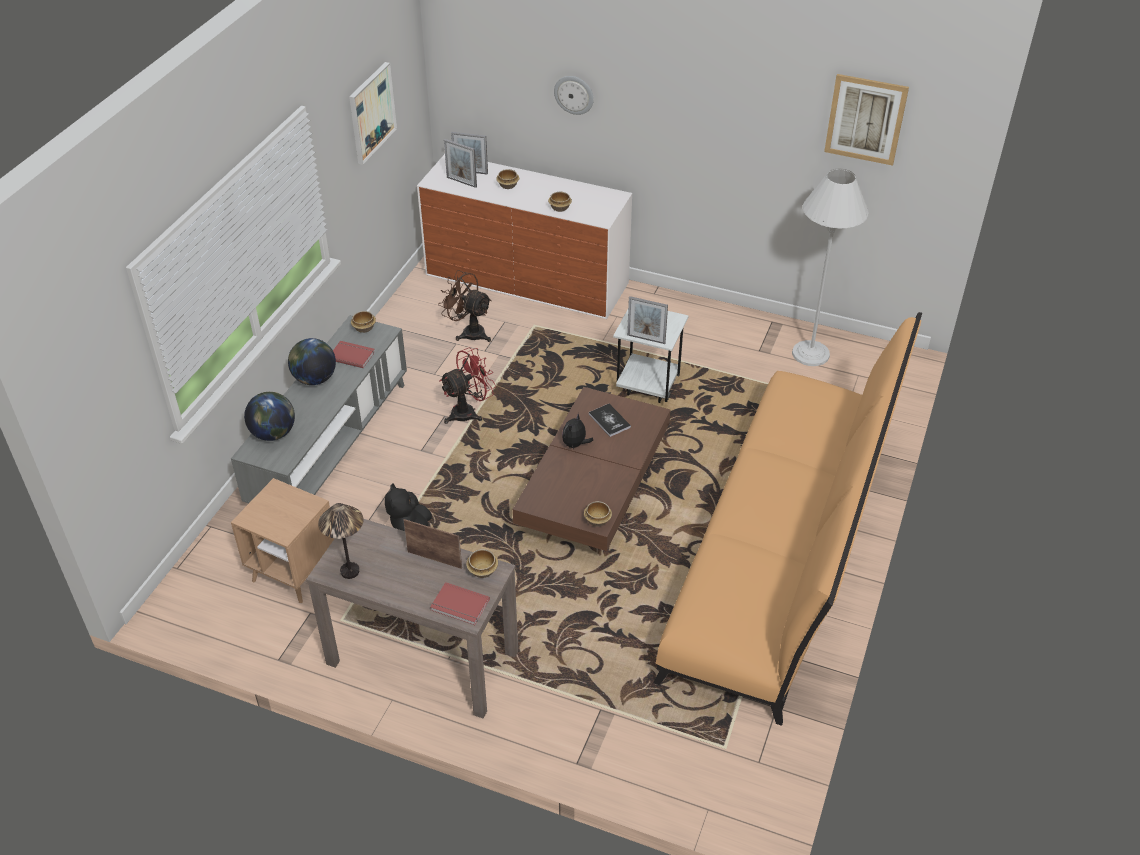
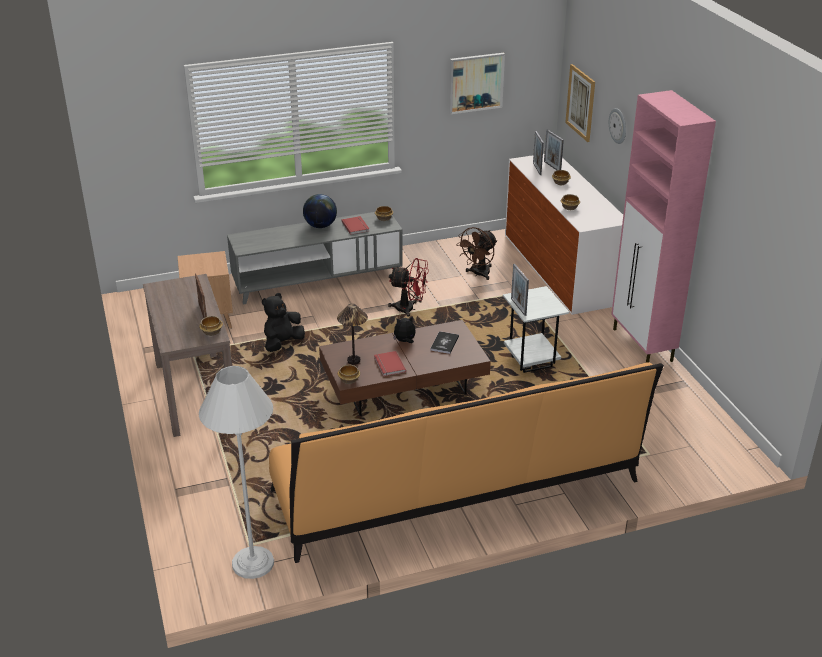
camera: 50 degrees right, 10 degrees down
(274, 433) = (261, 236): globe -> none
(350, 571) = (162, 293): table lamp -> table lamp (353, 361)
(459, 606) = (175, 337): red book -> red book (388, 365)
(469, 332) = (478, 274): brown fan -> brown fan turned 135 degrees counterclockwise
(700, 310) = (642, 345): none -> pink cabinet
(810, 354) = (677, 413): white floor lamp -> white floor lamp (253, 563)
(865, 119) = (761, 207): picture -> picture (580, 102)

